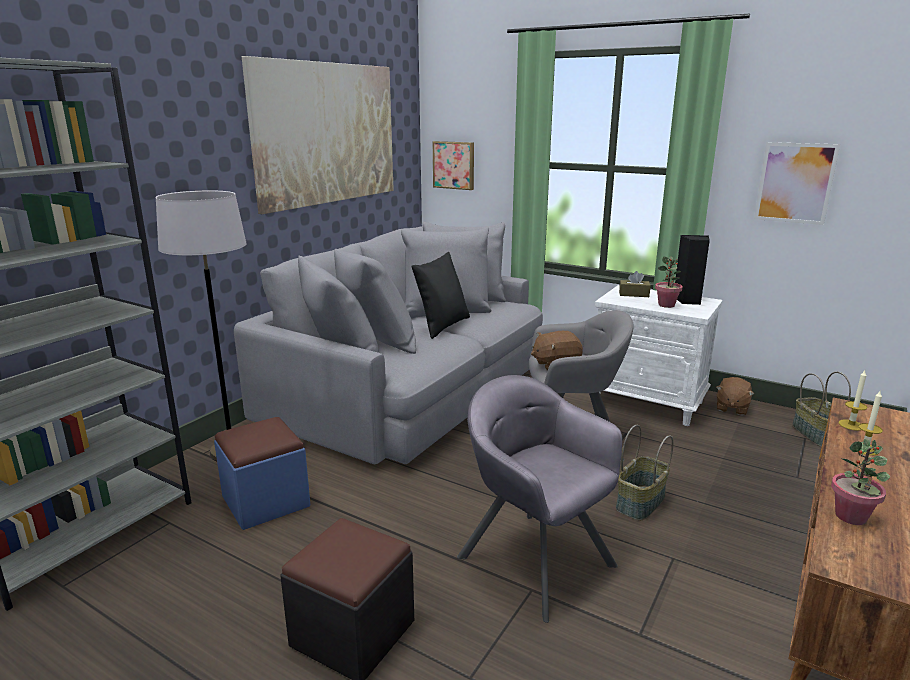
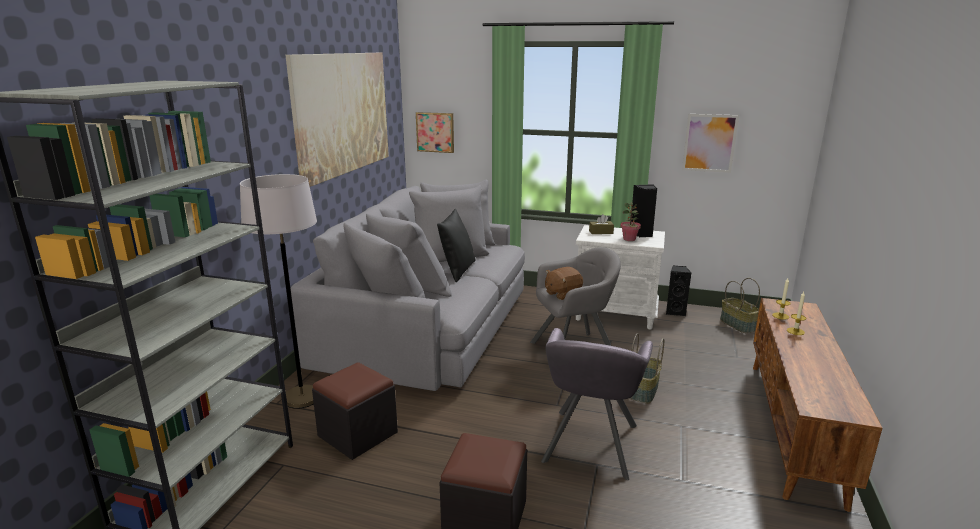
camera: 15 degrees left, 0 degrees up
(266, 501) = (358, 434): blue ottoman -> black ottoman
(535, 560) = (590, 443): grey armchair -> grey armchair turned 105 degrees counterclockwise
(731, 408) = (675, 312): brown plush toy -> black speaker
(851, 517) = (807, 377): potted plant -> none

